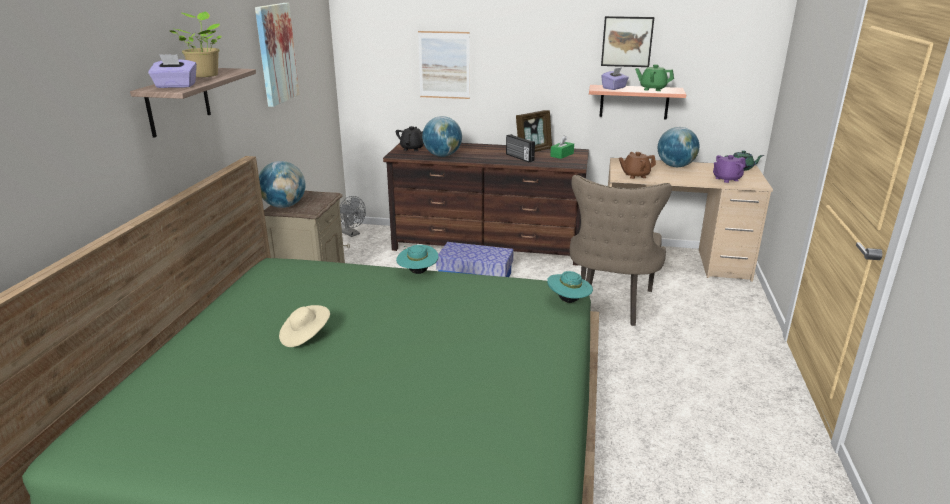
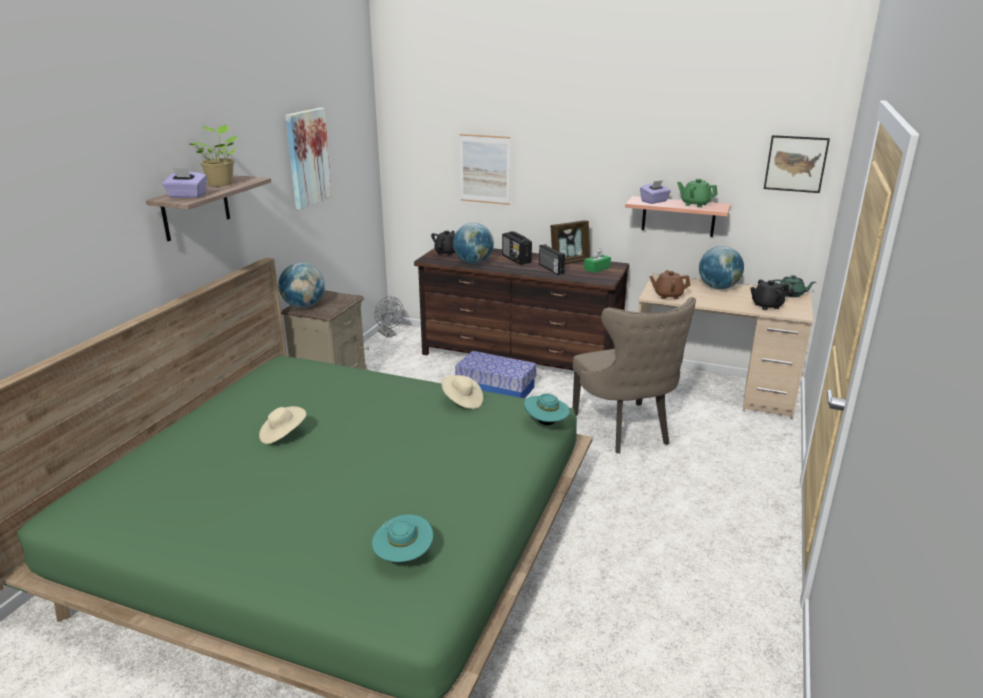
camera: 10 degrees right, 0 degrees up
(417, 272) = (411, 381): turquoise hat -> turquoise hat (403, 557)
(477, 287) = (462, 401): none -> beige hat
(482, 151) = (516, 259): none -> radio
(611, 304) = (625, 429): beige chair -> beige chair turned 45 degrees counterclockwise
(627, 41) = (671, 153): picture -> picture (795, 164)
(726, 179) = (766, 306): purple teapot -> black teapot

